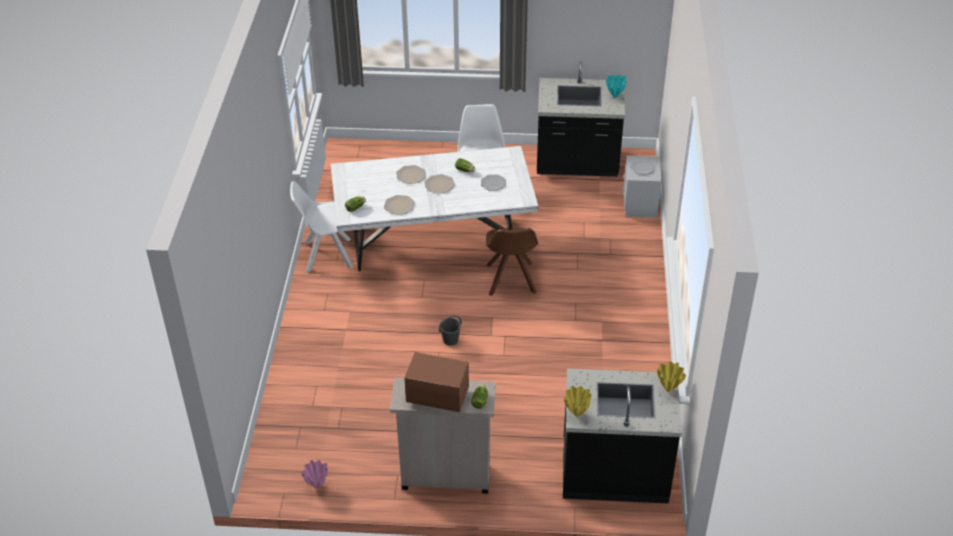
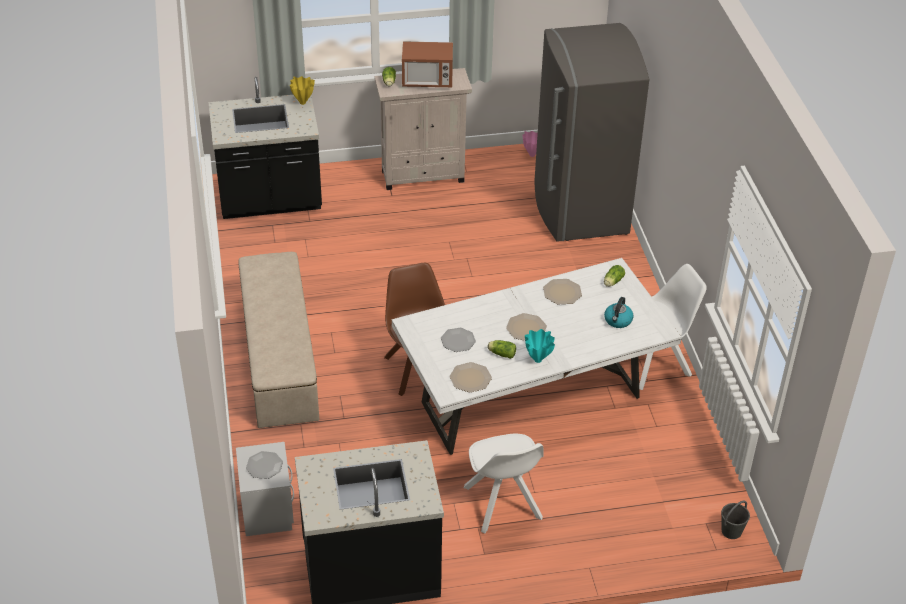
camera: 165 degrees right, 0 degrees up
(306, 406) = (579, 209): none -> grey fridge
(369, 180) = (618, 321): none -> kettle
(411, 175) = (568, 336): plate -> plate (470, 378)
(450, 340) = (465, 290): grey bucket -> grey bucket (731, 531)
(614, 96) = (314, 491): turquoise vase -> turquoise vase (538, 360)
(622, 308) = (278, 355): none -> beige bench
(669, 389) = (220, 131): yellow vase -> none

